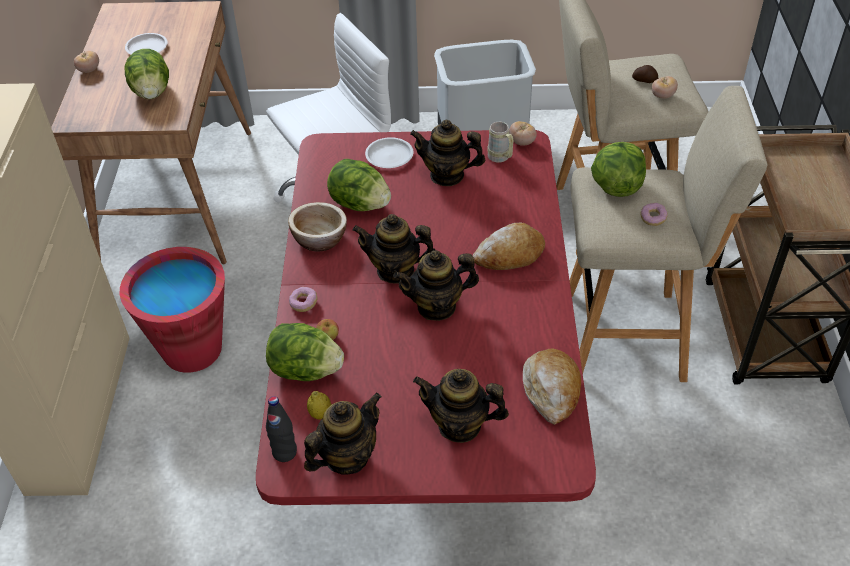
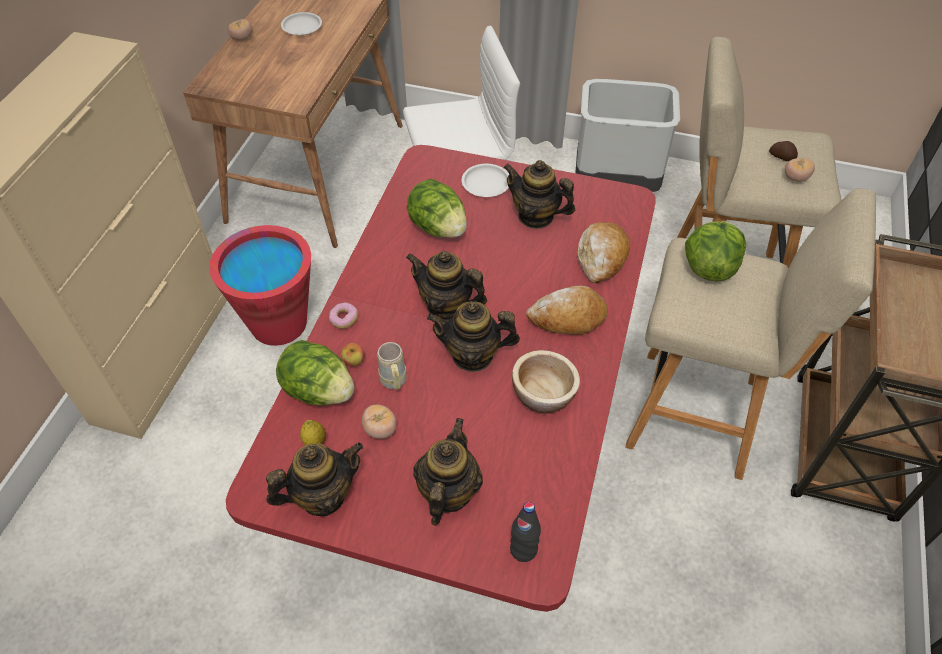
camera: 15 degrees right, 5 degrees up
(152, 92) = (289, 71): lettuce -> none
(284, 452) = (265, 473): black bottle -> black bottle (523, 550)
(319, 239) = (385, 255): bowl -> bowl (543, 394)
(460, 425) = (447, 493): teapot -> teapot turned 75 degrees clockwise
(501, 158) = (597, 211): beige mug -> beige mug (394, 383)
(522, 142) = (625, 198): tomato -> tomato (380, 430)
(551, 390) = (556, 480): bread -> bread (602, 257)
(653, 218) = (736, 312): donut -> none

